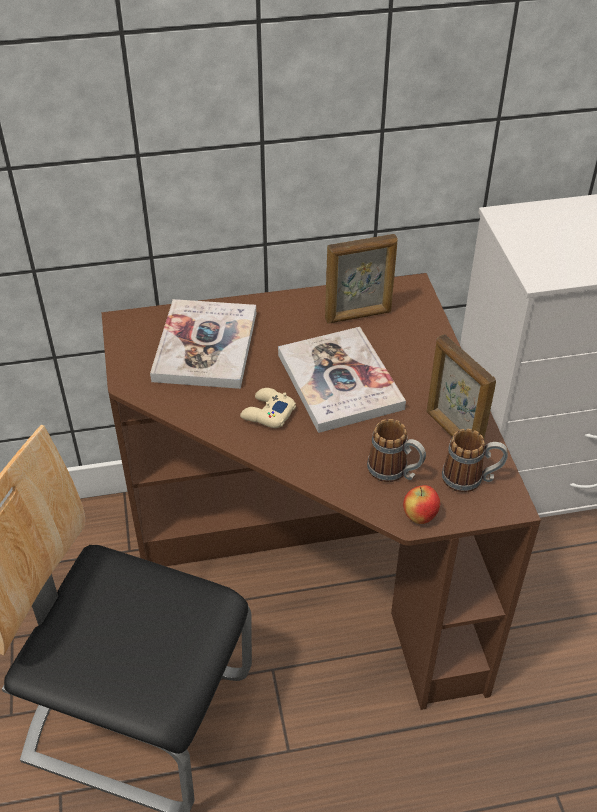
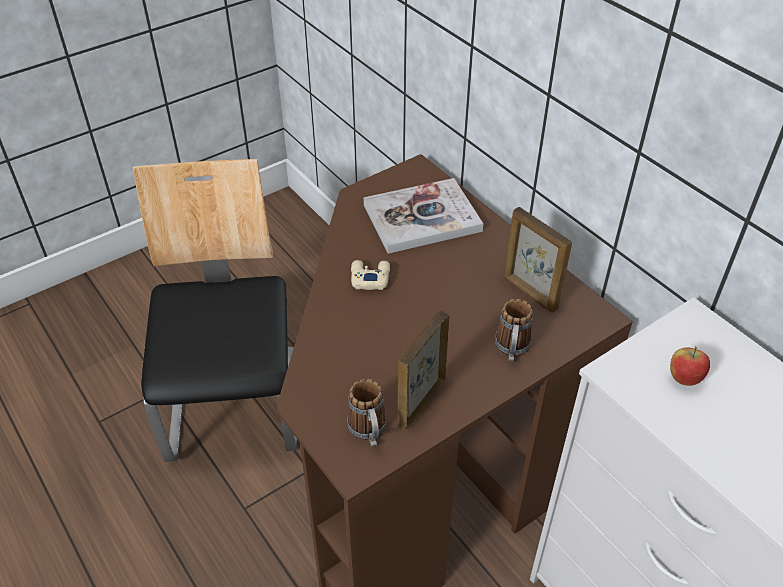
camera: 65 degrees right, 0 degrees up
(339, 381) = (435, 308): book -> none
(394, 472) = (348, 377): mug -> mug (511, 350)
(419, 517) = (306, 409): apple -> apple (684, 379)

